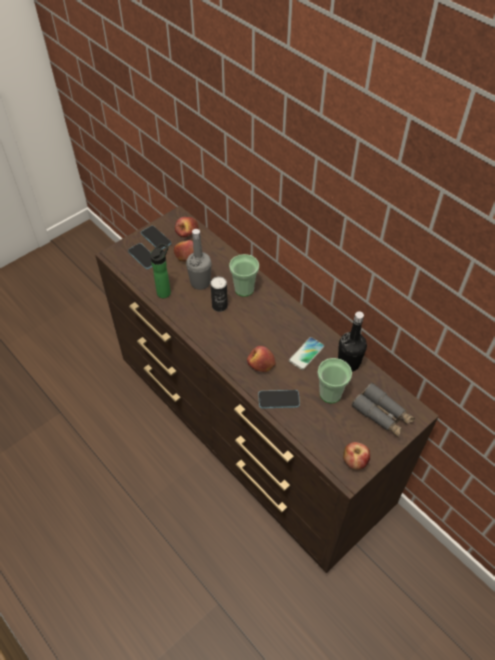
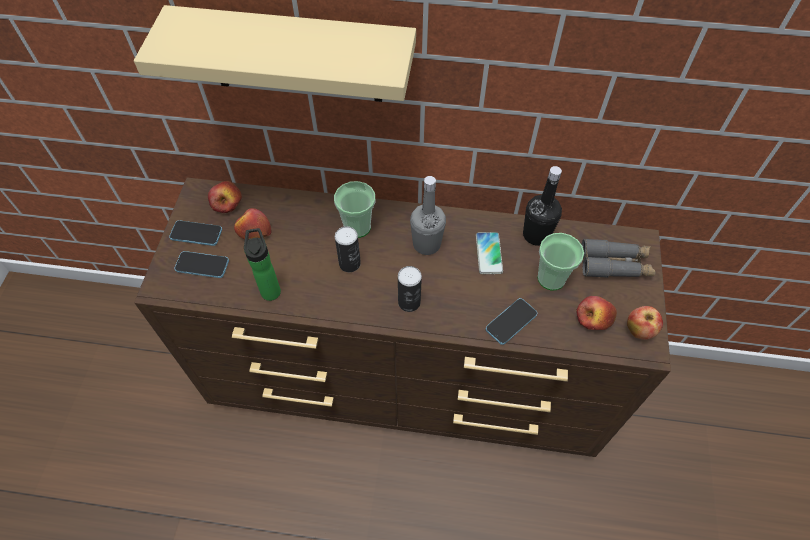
camera: 40 degrees left, 5 degrees up
(200, 282) = (301, 251): grey bottle -> grey bottle (426, 244)
(231, 348) = (409, 302): none -> can
(246, 157) = (295, 56): none -> beige shelf
(261, 363) = (455, 296): apple -> apple (594, 318)

